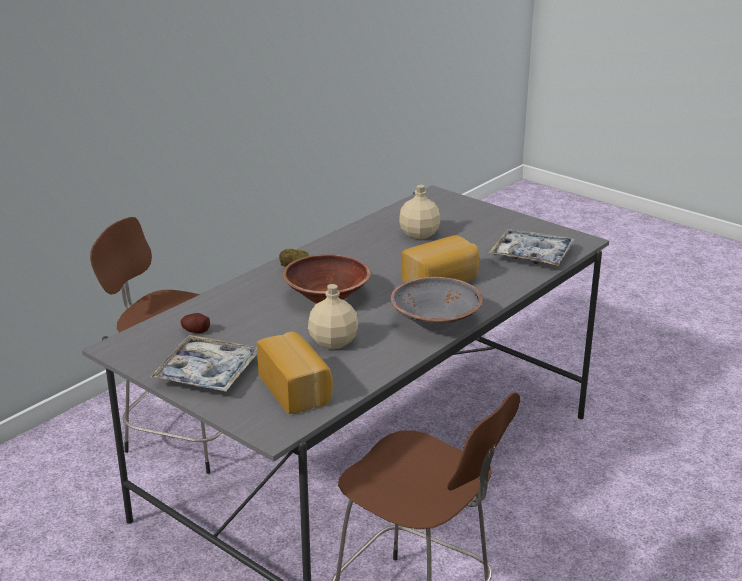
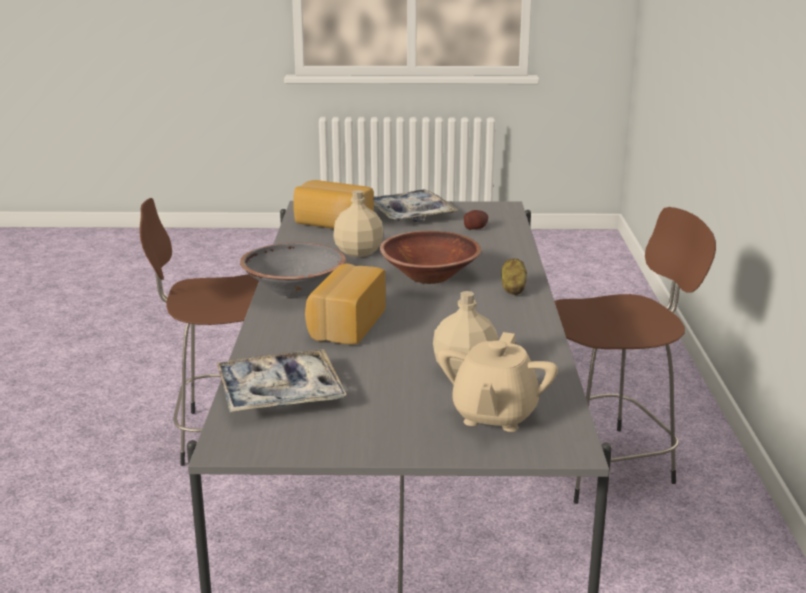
camera: 140 degrees right, 5 degrees down
(443, 213) = (494, 415): none -> beige teapot

